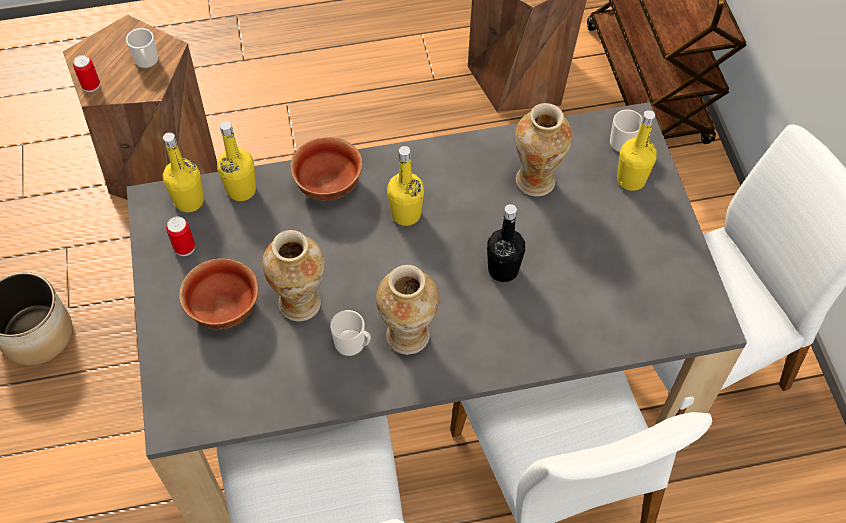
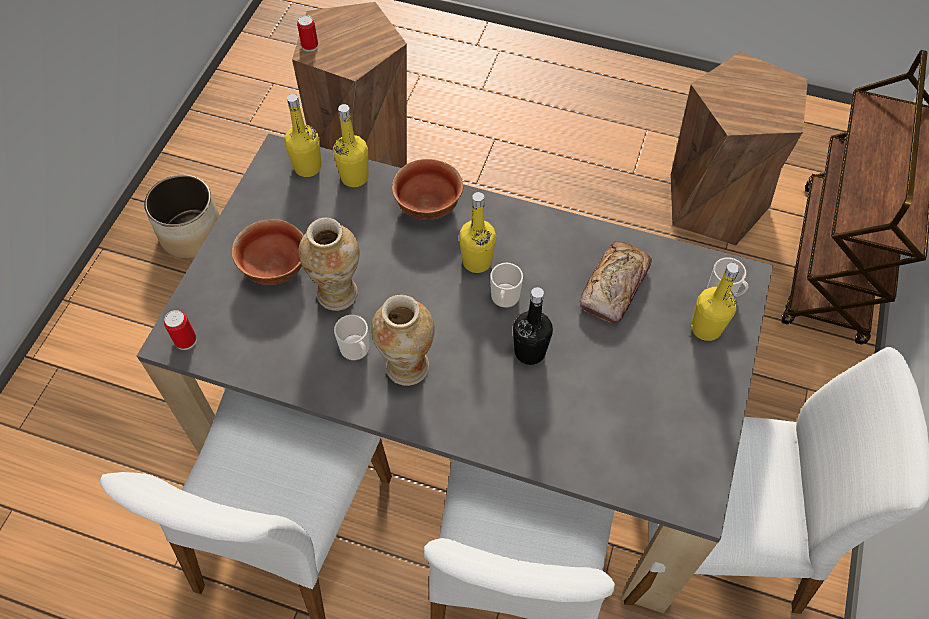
camera: 30 degrees right, 0 degrees up
(147, 61) = (364, 45): mug -> mug (504, 299)
(184, 247) = (278, 203): can -> can (185, 340)
(537, 180) = (614, 287): vase -> bread

